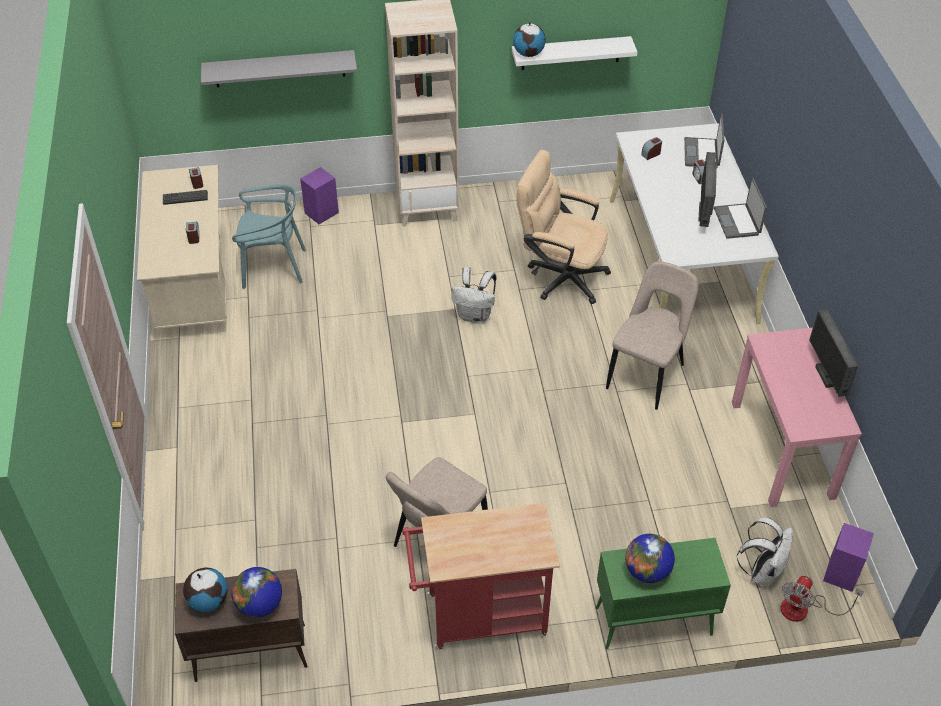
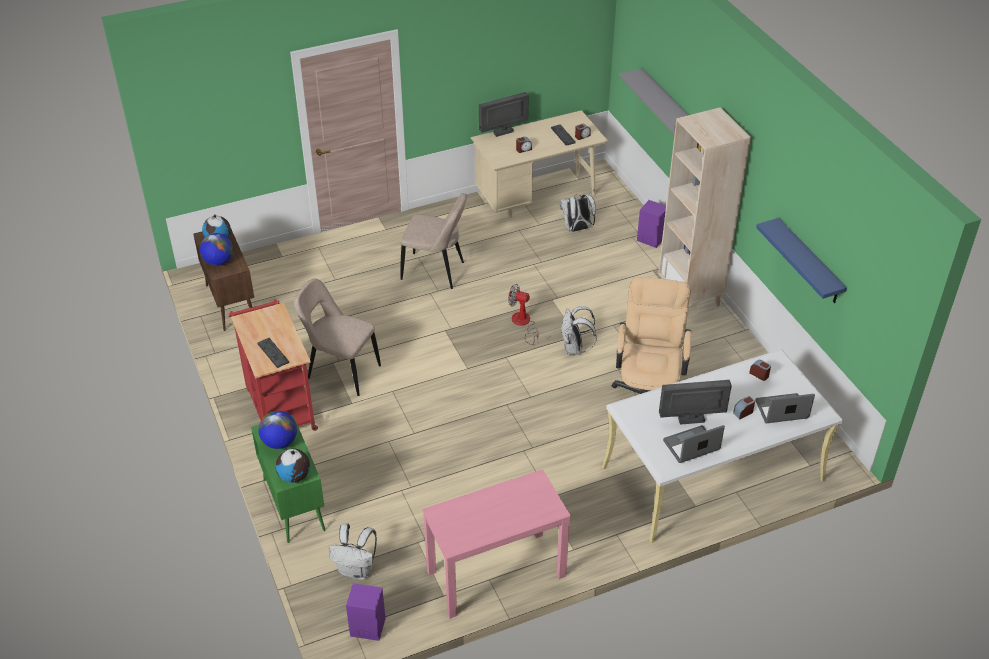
camera: 75 degrees right, 5 degrees down
(273, 267) = (577, 229): turquoise chair -> white backpack
(520, 540) = (273, 353): none -> keyboard
(529, 53) = (773, 229): globe -> globe (294, 476)
(570, 53) = (809, 262): white shelf -> blue shelf
(647, 374) = (552, 468): beige chair -> beige chair (435, 271)
(804, 609) = (325, 602): fan -> fan (523, 324)
(826, 376) = (509, 528): monitor -> monitor (503, 133)

